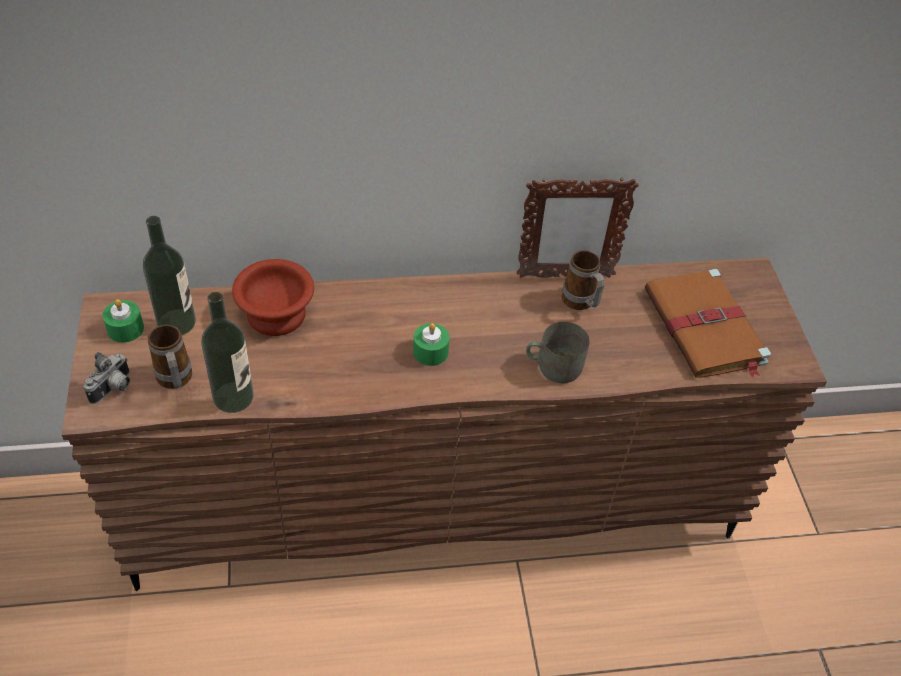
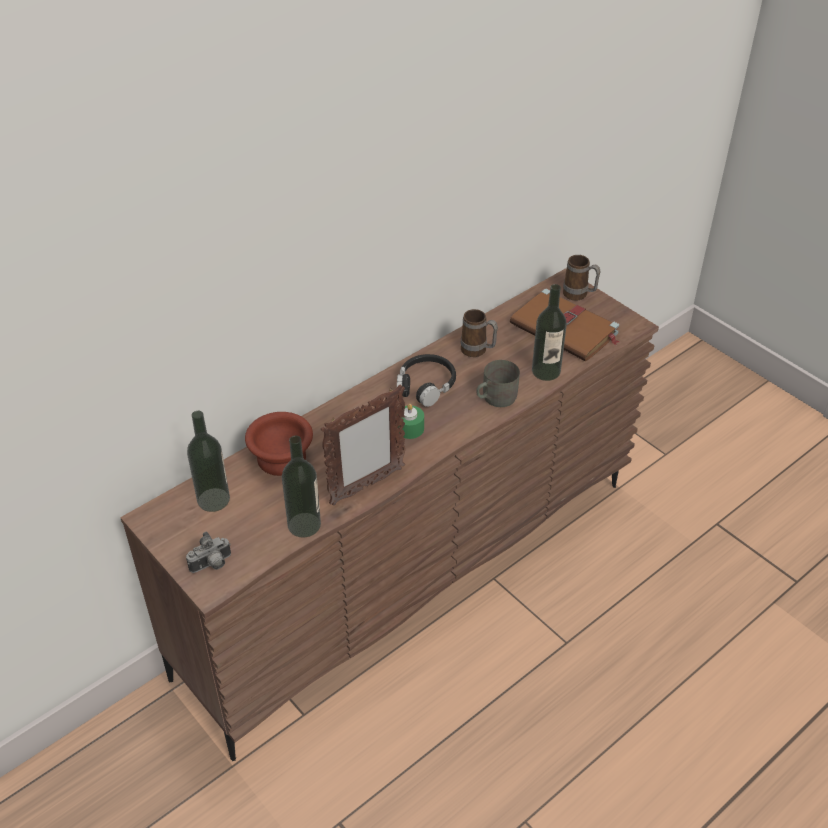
camera: 30 degrees left, 5 degrees down
(113, 389) = (212, 565): camera -> camera turned 60 degrees clockwise
(125, 329) = (179, 523): green candle -> none
(175, 381) = (253, 537): mug -> mug (579, 295)
(489, 313) = (425, 386): none -> black headphones
(564, 276) = (452, 339): picture frame -> picture frame (366, 486)
(639, 365) = (546, 371): none -> bottle

